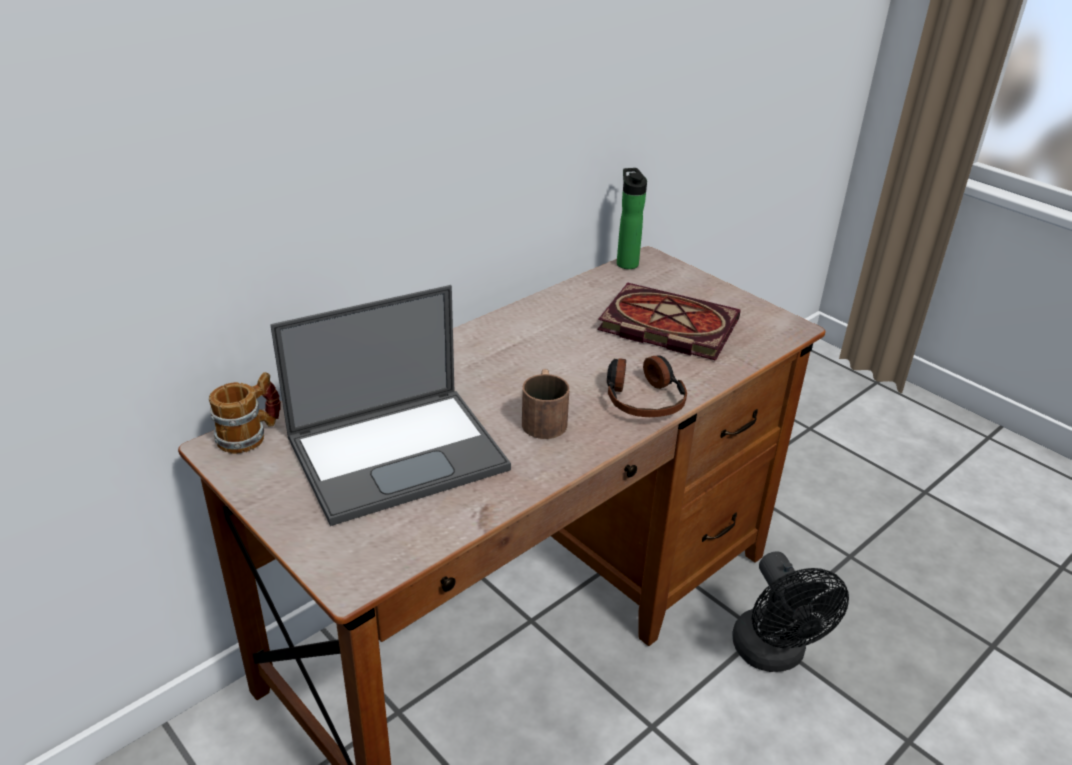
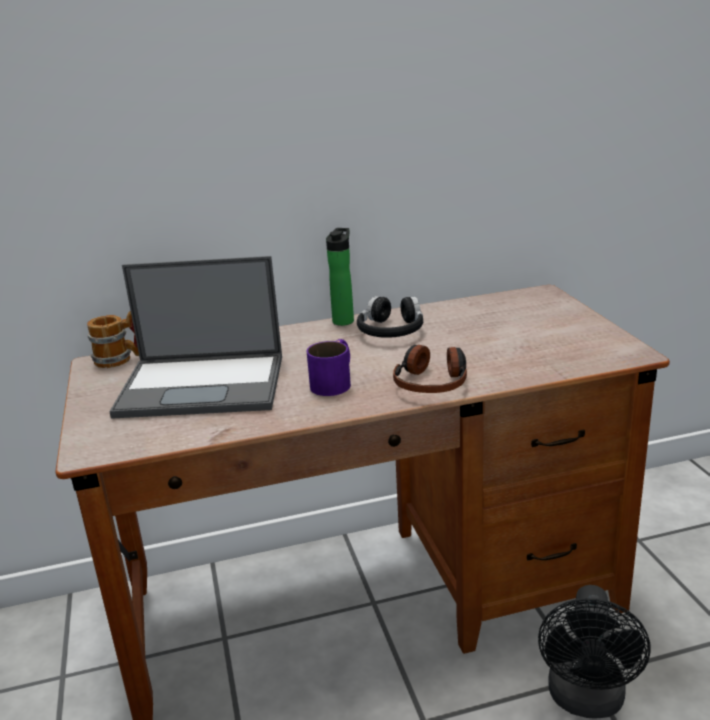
camera: 30 degrees right, 10 degrees down
(541, 335) = (391, 331): none -> black headphones
(544, 417) = (335, 382): brown mug -> purple mug
(626, 262) = (518, 293): bottle -> bottle (344, 320)
(664, 326) = (506, 338): book -> none

